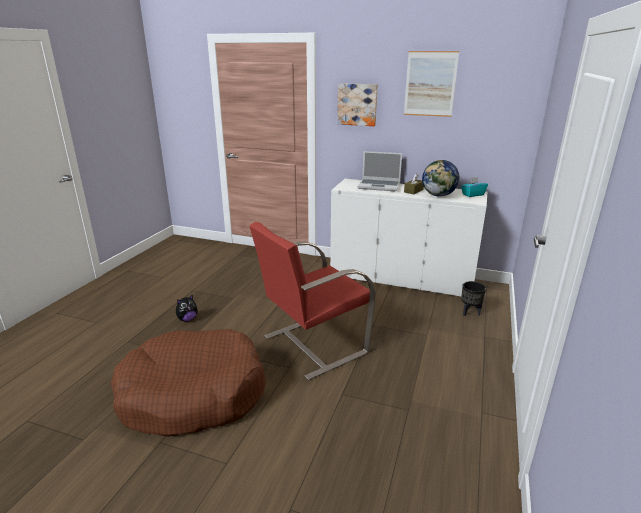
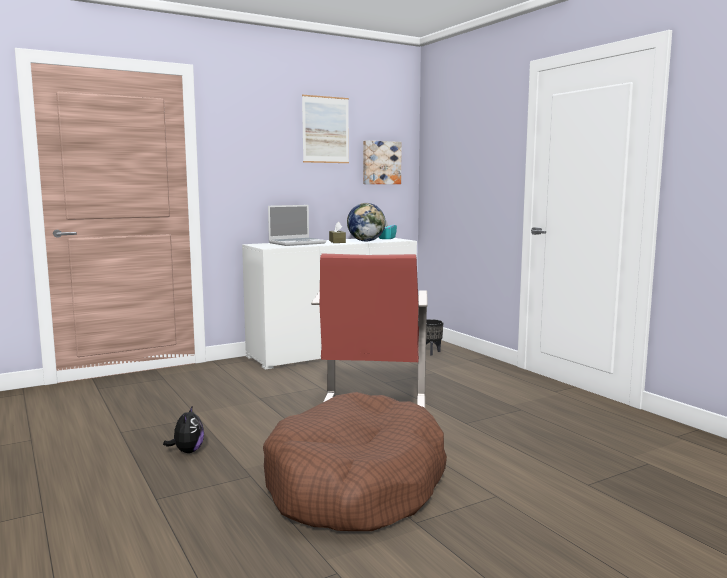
camera: 50 degrees left, 15 degrees down
(357, 104) = (251, 152): picture -> picture (381, 163)

